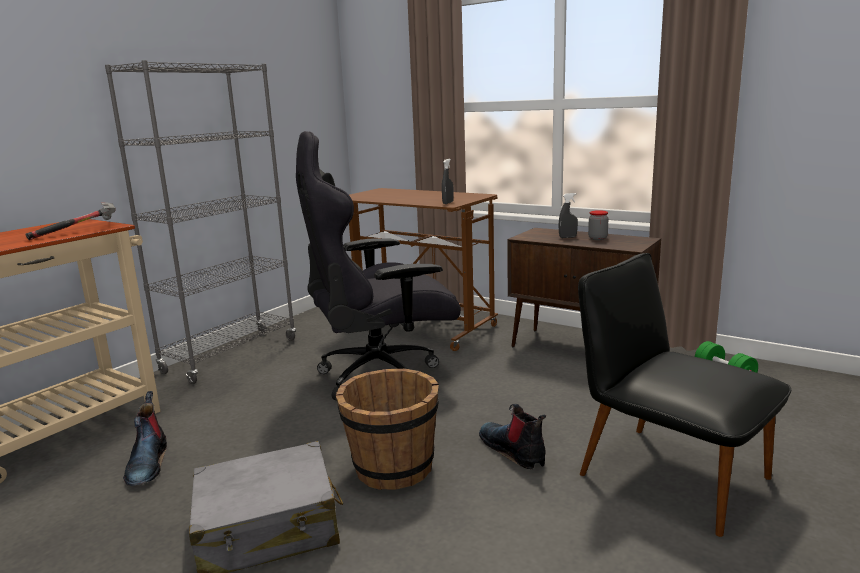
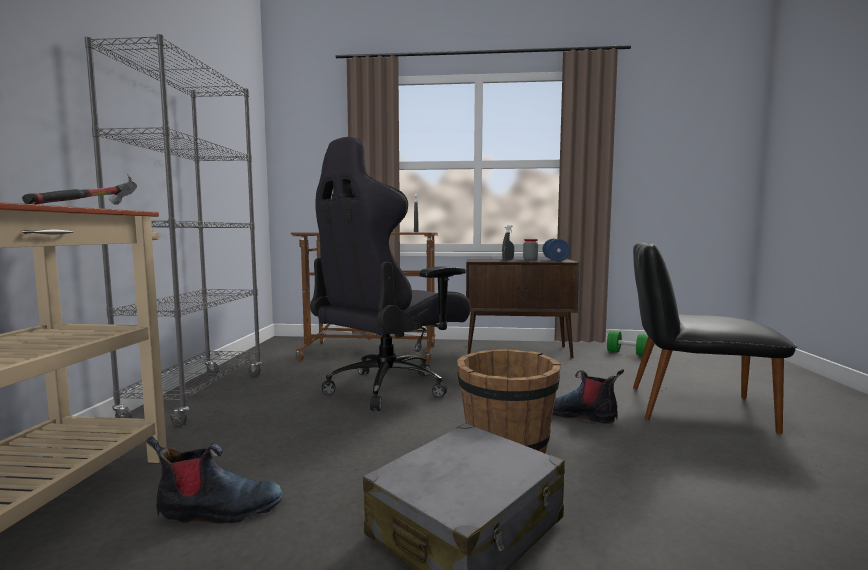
camera: 30 degrees left, 10 degrees down
(147, 464) = (218, 511): boot -> boot turned 60 degrees counterclockwise
(630, 241) = (555, 260): none -> blue dumbbell

